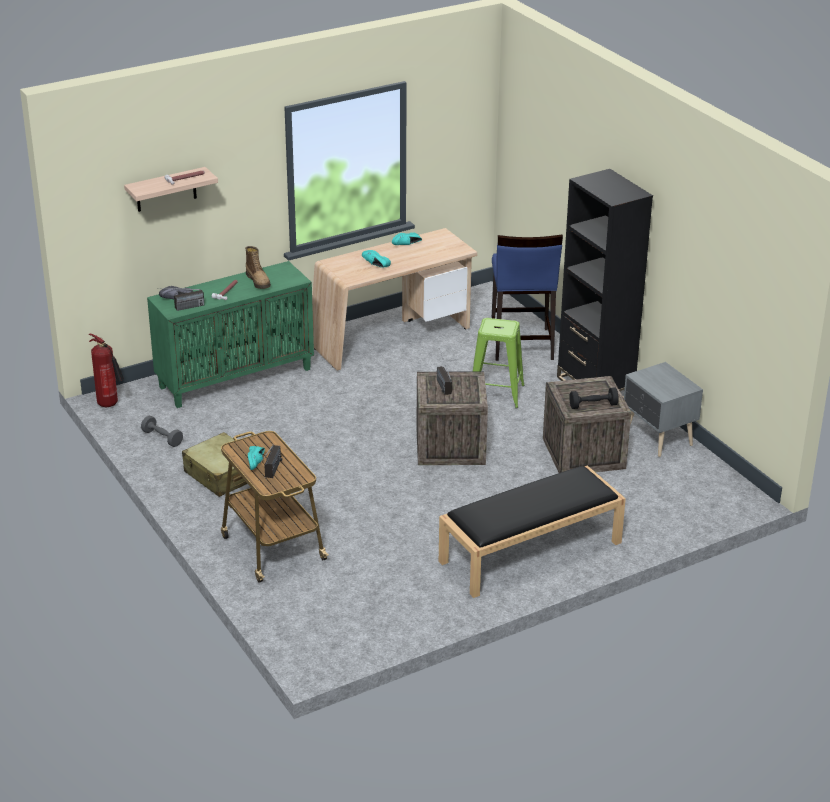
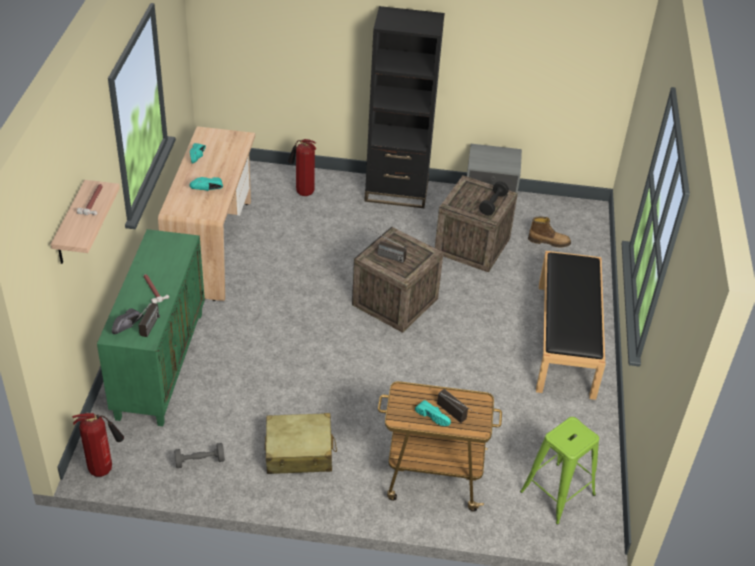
camera: 55 degrees left, 10 degrees up
(258, 281) = (159, 263): boot -> boot (549, 241)
(496, 394) = (353, 240): green stool -> green stool (558, 493)
(521, 345) = (302, 192): blue stool -> fire extinguisher

